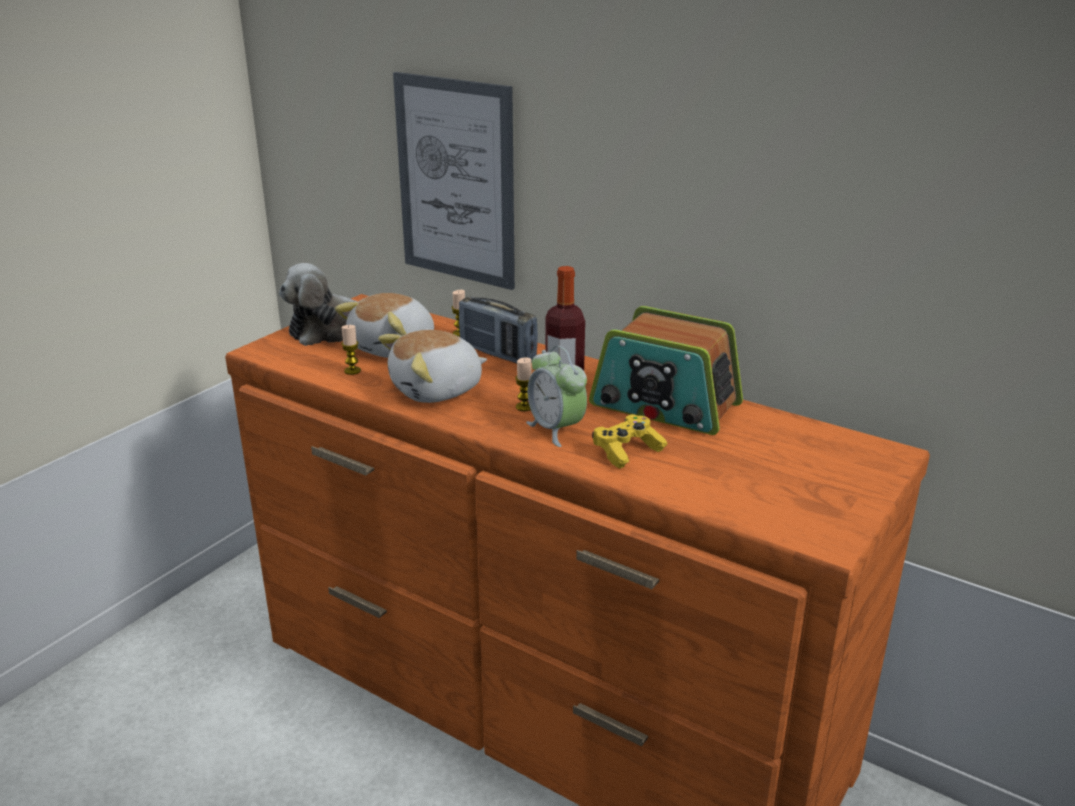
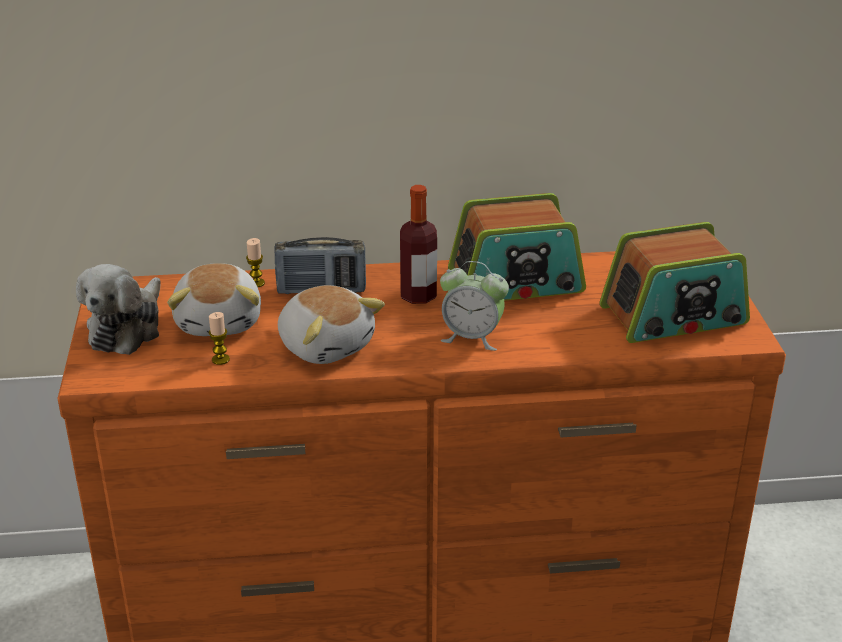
camera: 40 degrees left, 5 degrees up
(437, 390) = (326, 345): plush toy -> plush toy turned 60 degrees counterclockwise
(456, 181) = (211, 127): picture -> none
(524, 407) = (419, 329): candle -> none
(627, 451) = (546, 331): yellow game controller -> none
(775, 489) = (674, 316): none -> radio

